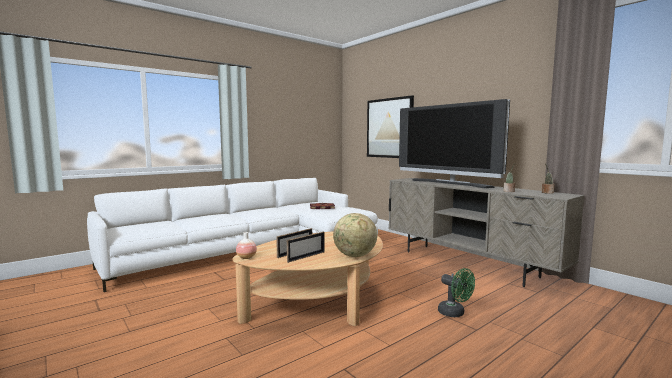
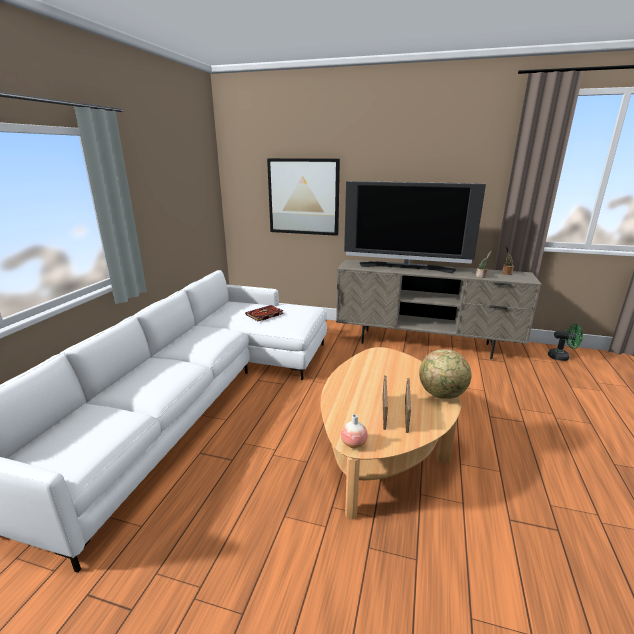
camera: 35 degrees left, 15 degrees up
(455, 313) = (491, 410): green fan -> green fan (561, 357)

